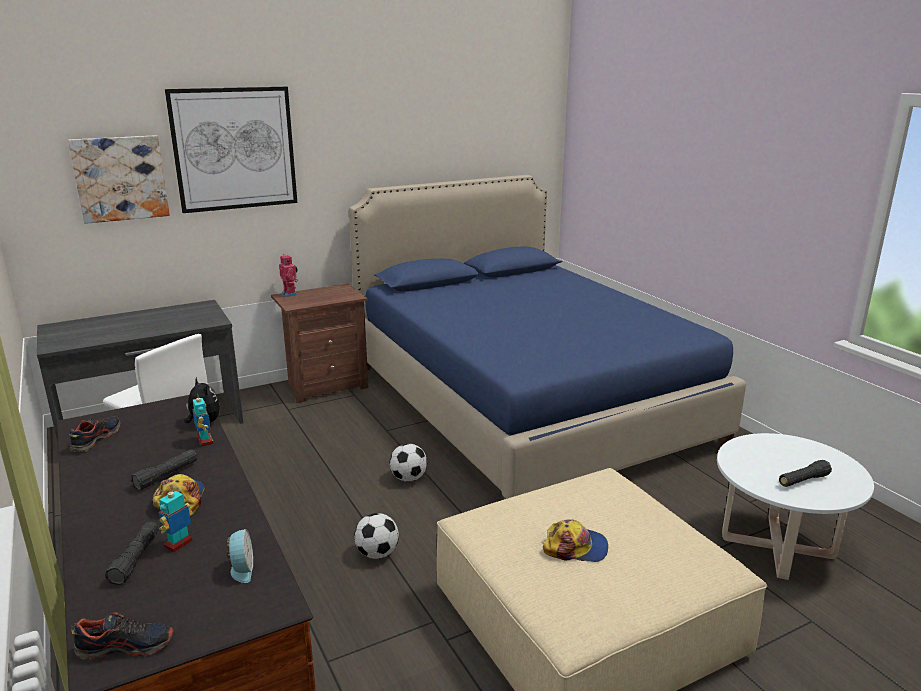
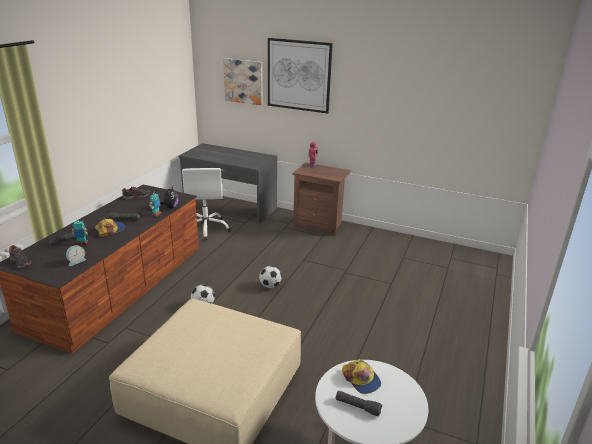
camera: 50 degrees right, 5 degrees up
(525, 403) = (394, 287): blue bed -> none
(575, 547) = (202, 344): cap -> cap (361, 379)

